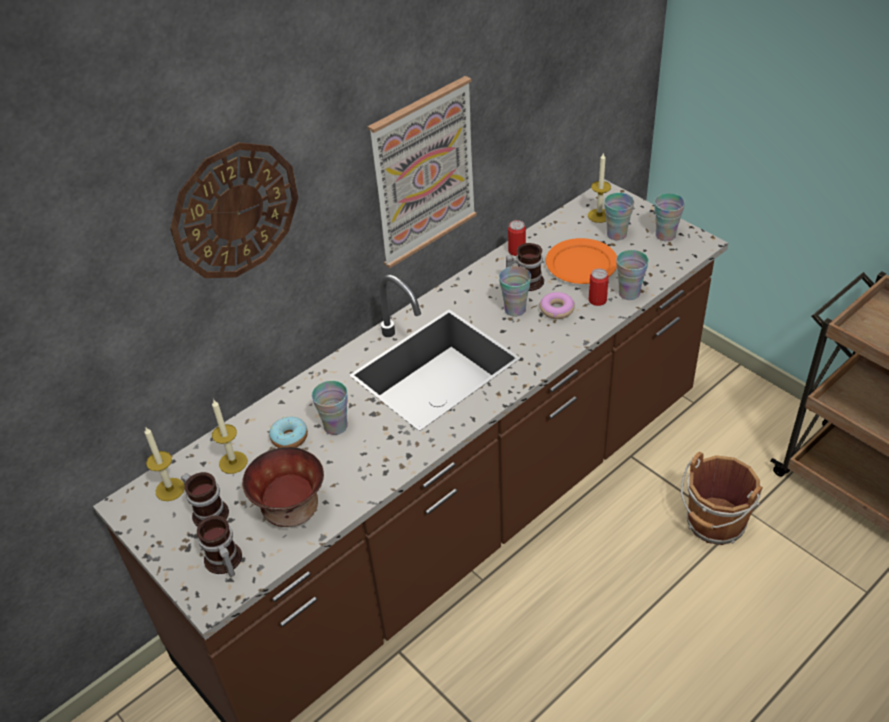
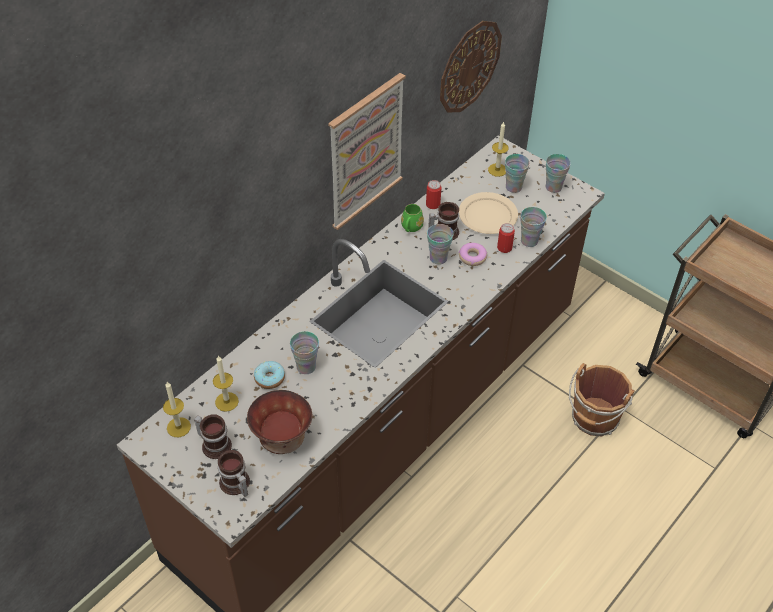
camera: 10 degrees left, 5 degrees up
(235, 211) = (231, 203): wall clock -> wall clock (469, 66)
(487, 275) = (411, 228): none -> green mug
(581, 265) = (488, 216): orange plate -> beige plate

